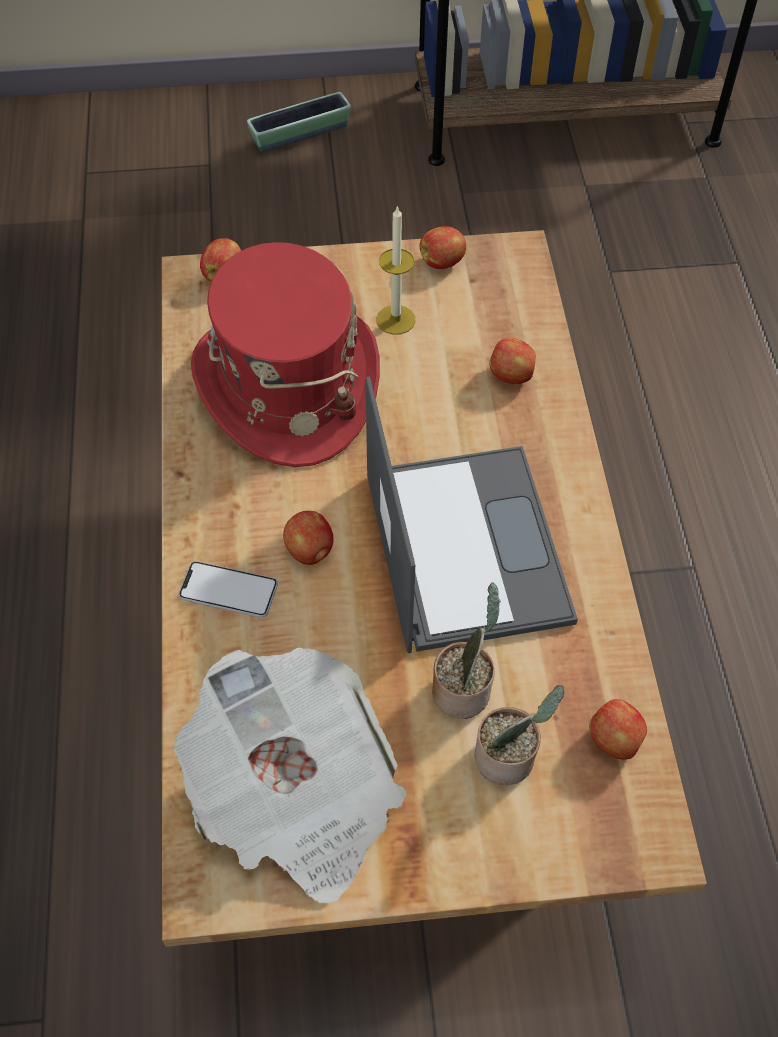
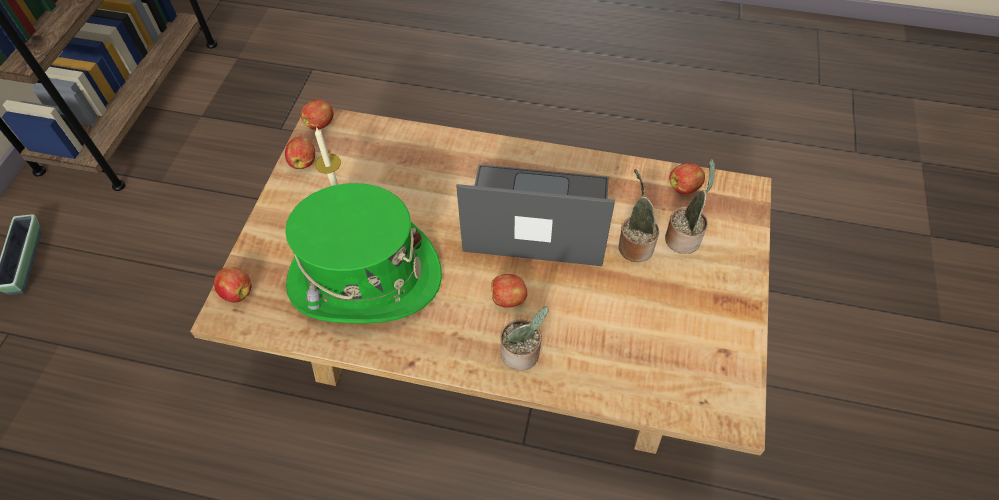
camera: 70 degrees left, 0 degrees up
(228, 590) = (523, 354): phone -> potted plant
(287, 385) = (364, 278): red hat -> green hat
(297, 796) = (684, 350): newspaper -> none
(512, 376) = (418, 155): apple -> apple (320, 124)

